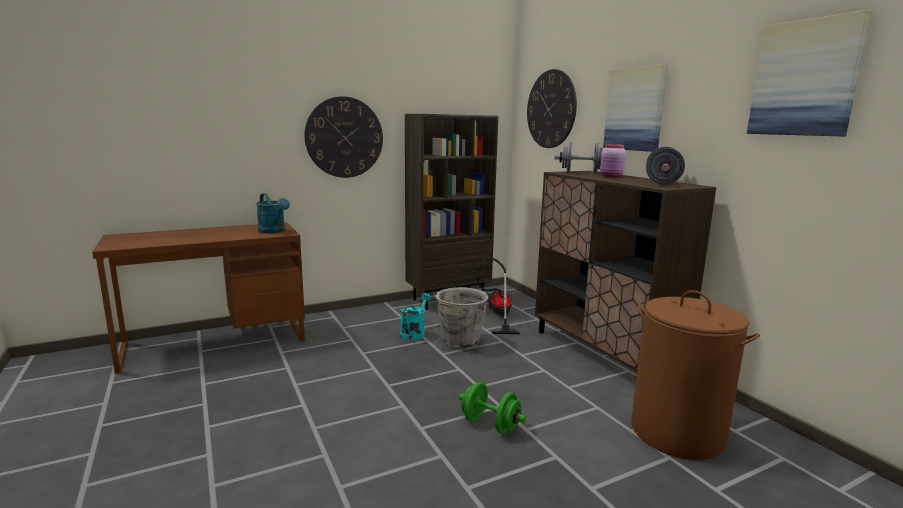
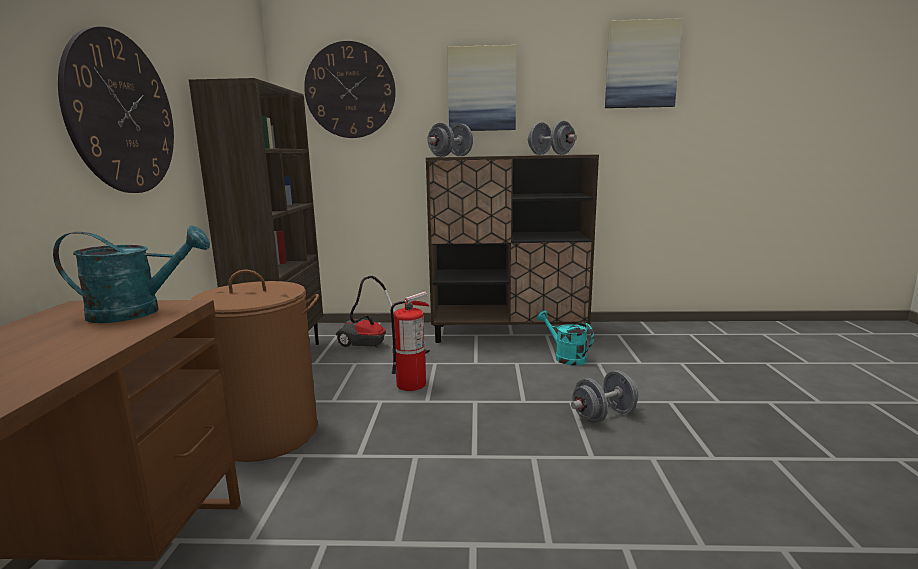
camera: 60 degrees left, 0 degrees up
(414, 333) = (347, 403): turquoise watering can -> turquoise watering can (565, 357)
(460, 343) = (411, 384): grey bucket -> fire extinguisher
(490, 424) = (604, 415): green dumbbell -> grey dumbbell
(611, 176) = (493, 155): pink jar -> none
(677, 433) = (649, 350): brown laundry basket -> brown laundry basket (267, 433)

